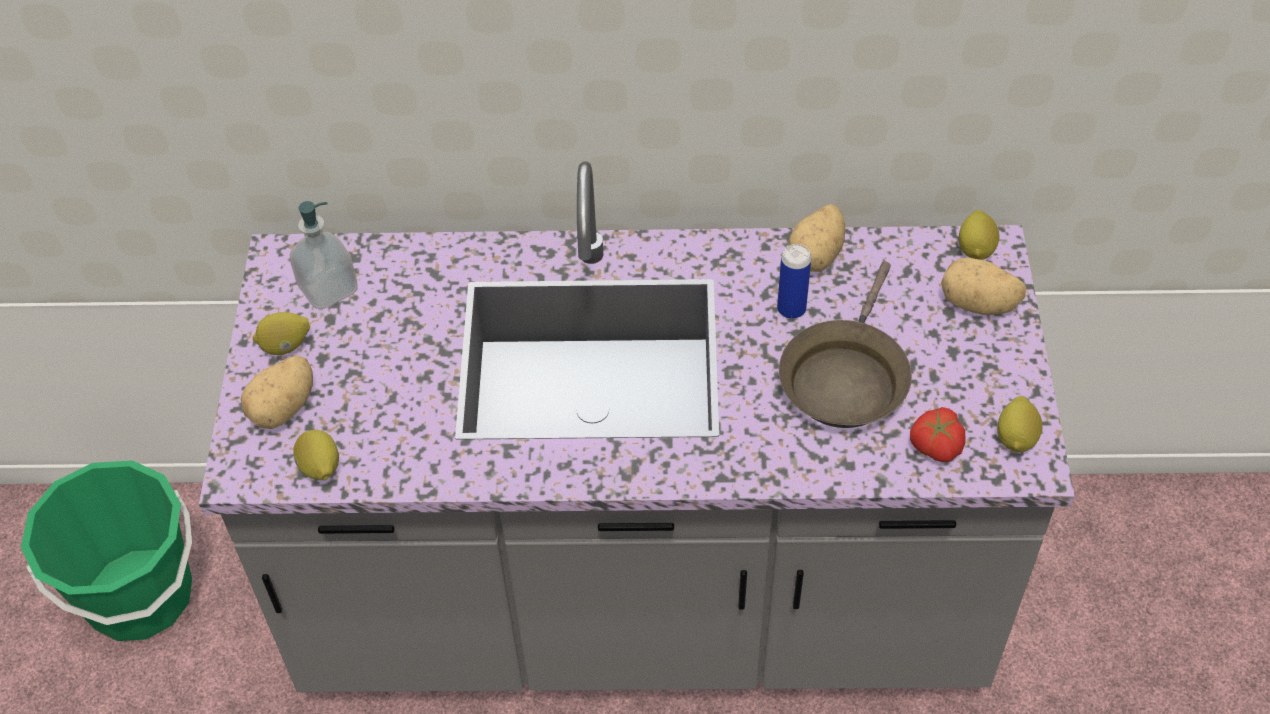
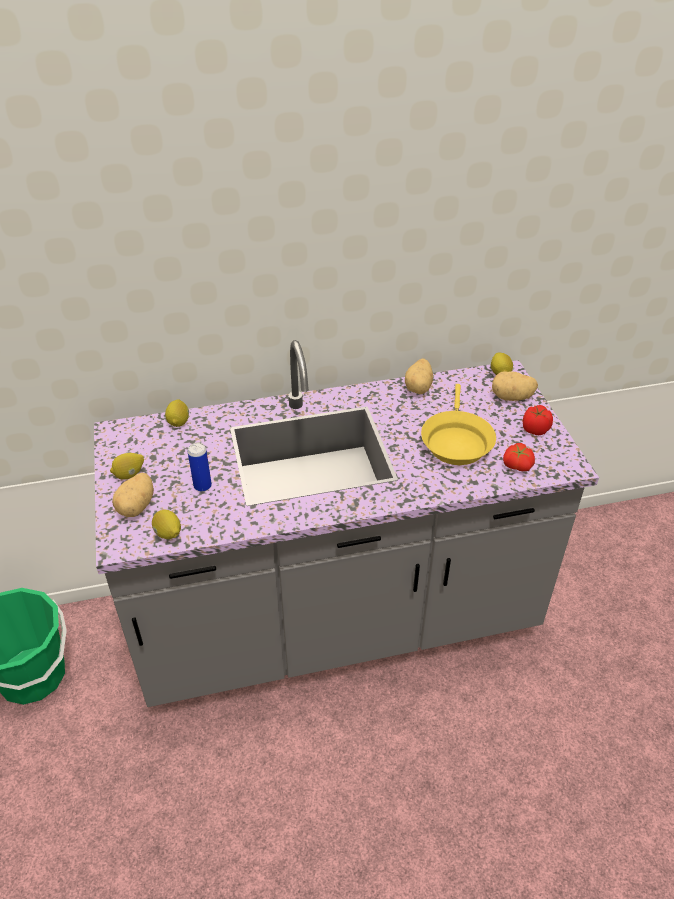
camera: 15 degrees left, 10 degrees down
(328, 289) = (148, 442): soap dispenser -> none
(791, 309) = (414, 414): can -> can (202, 486)
(845, 377) = (456, 441): brown frying pan -> yellow frying pan
(994, 378) = (534, 429): none -> tomato
(1016, 437) = (557, 455): lemon -> lemon (179, 422)

